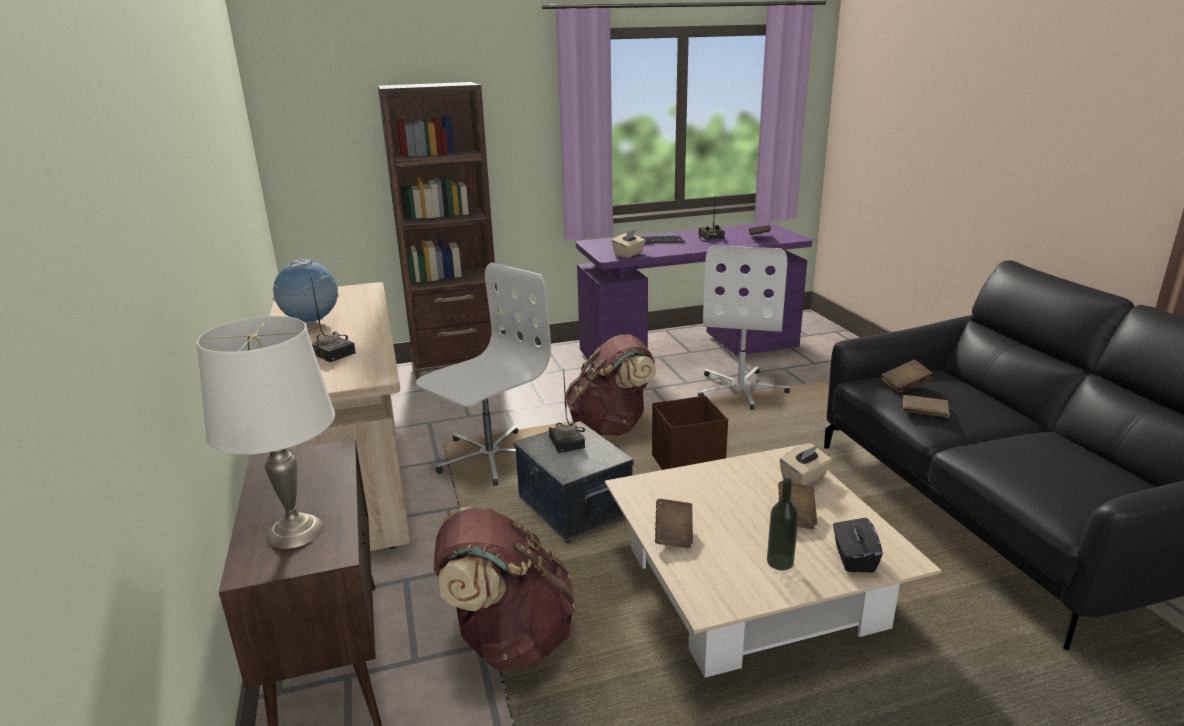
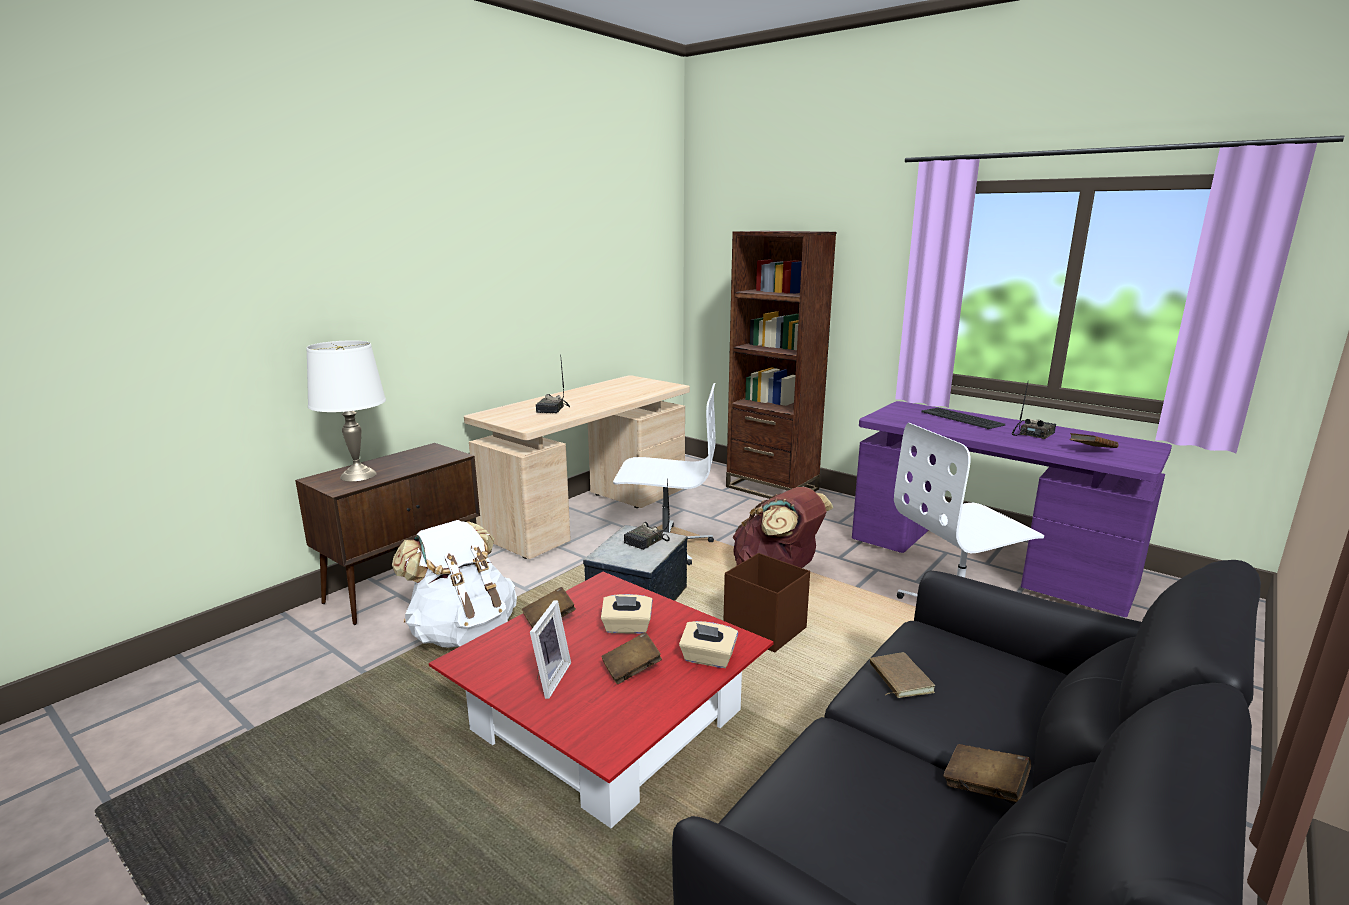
camera: 55 degrees right, 5 degrees down
(311, 323) = (592, 393): globe -> none
(508, 639) = (463, 632): brown backpack -> white backpack
(629, 254) = (902, 421): beige tissue box -> beige tissue box (627, 627)
(753, 587) = (607, 722): beige coffee table -> red coffee table
(780, 562) = (547, 678): bottle -> picture frame
(853, 558) = (585, 718): black tissue box -> none
(905, 385) = (947, 653): brown book -> brown book (984, 787)

